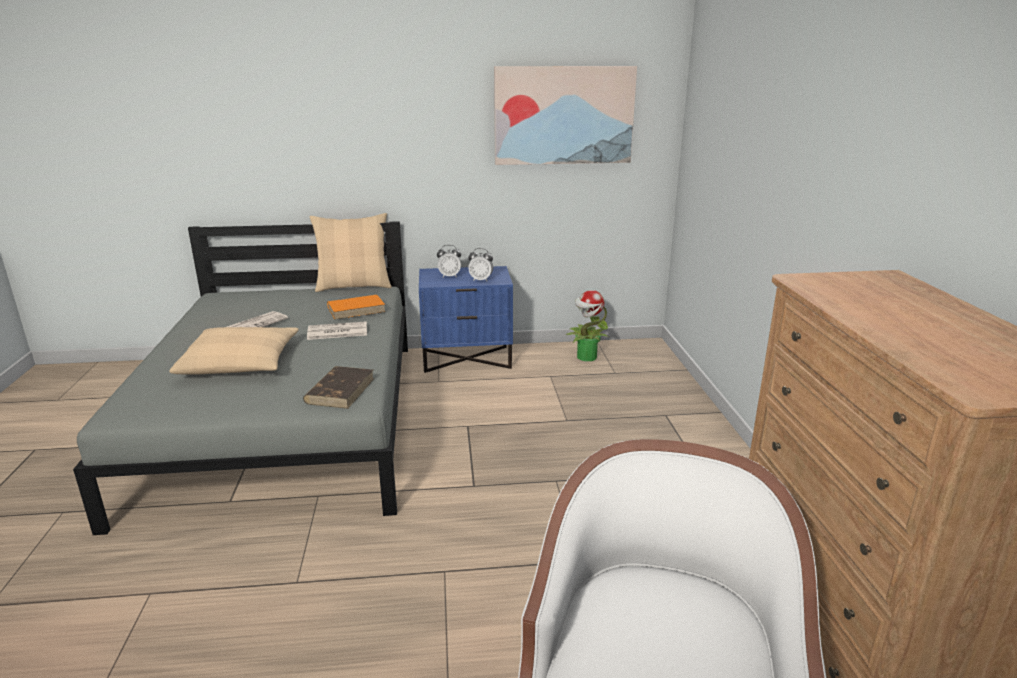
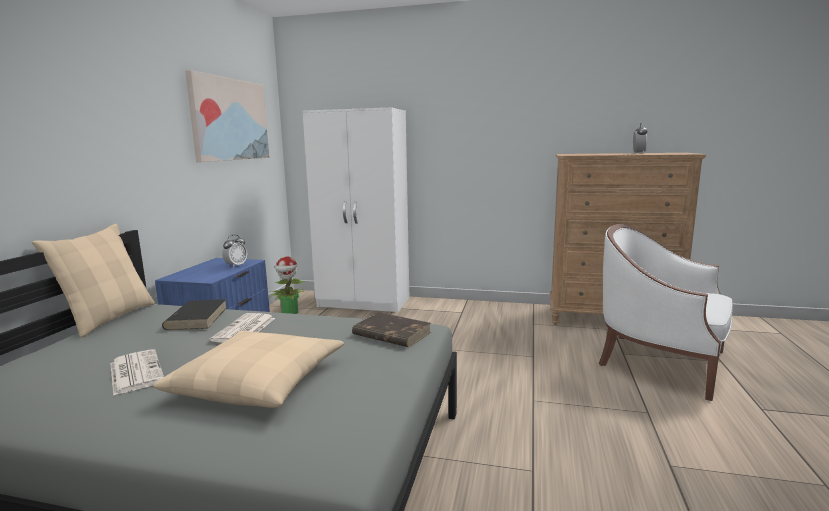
camera: 70 degrees left, 10 degrees down
(357, 309) = (197, 318): orange book -> black book
(449, 276) = (204, 272): alarm clock -> alarm clock (638, 153)
(662, 390) = (364, 302): none -> white wardrobe

